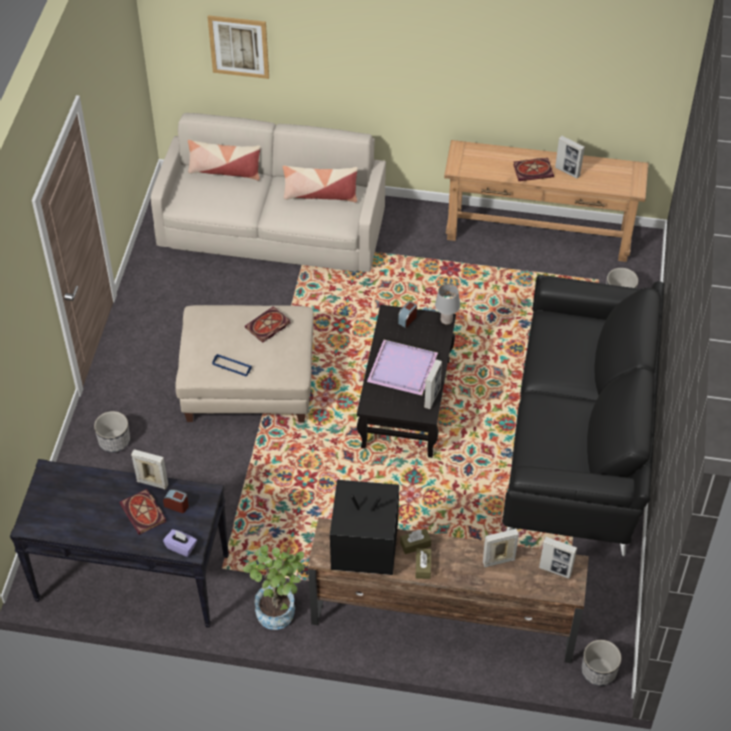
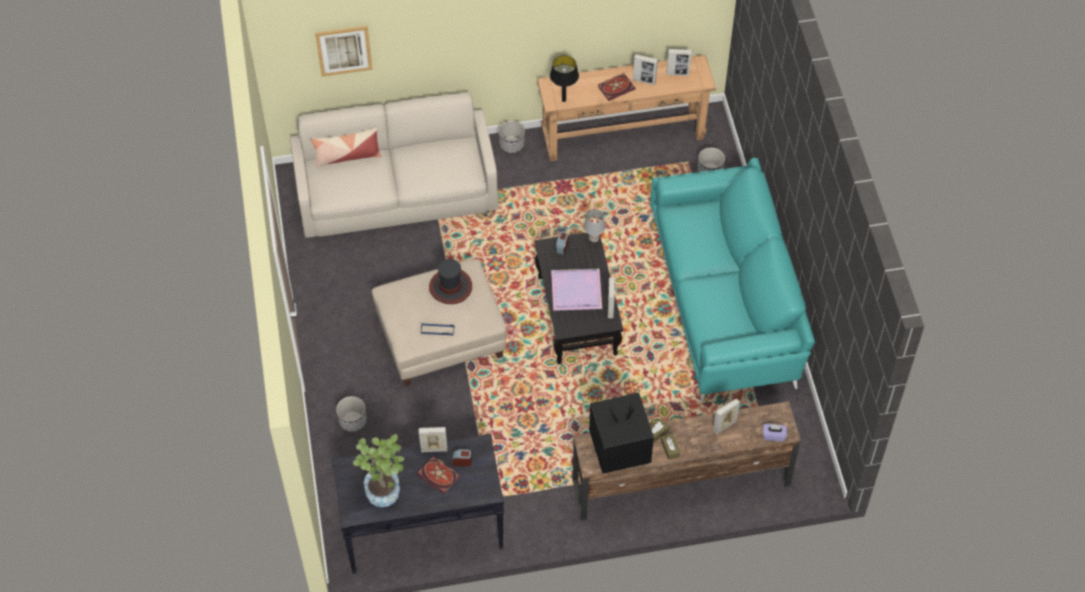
camera: 20 degrees left, 5 degrees up
(181, 547) = (481, 493): purple tissue box -> purple tissue box (773, 435)
(267, 326) = (450, 287): book -> hat
(278, 608) = (550, 516): potted plant -> potted plant (384, 487)
(320, 195) = (439, 155): pillow -> none
(470, 168) = (563, 100): none -> black table lamp
(555, 570) = (769, 420): picture frame -> picture frame (677, 74)
(580, 435) = (725, 300): black sofa -> turquoise sofa
(599, 671) = (812, 485): planter -> planter (512, 144)

